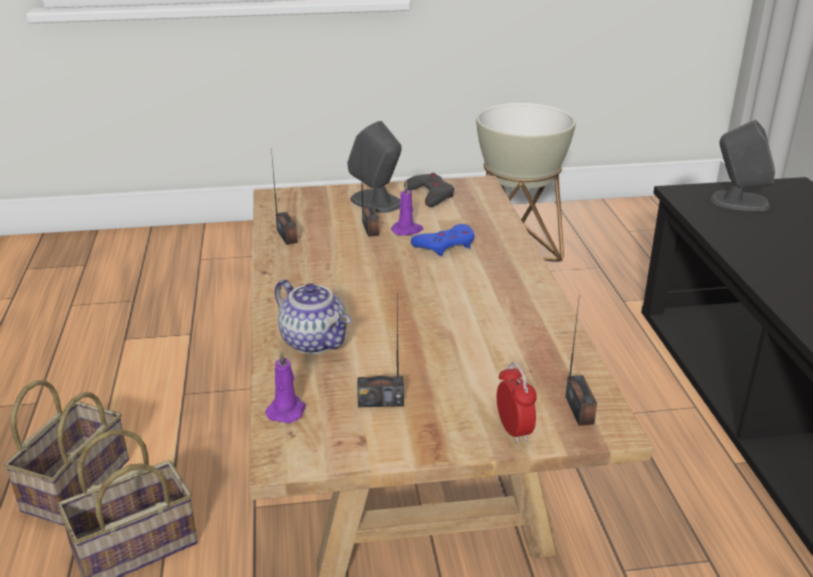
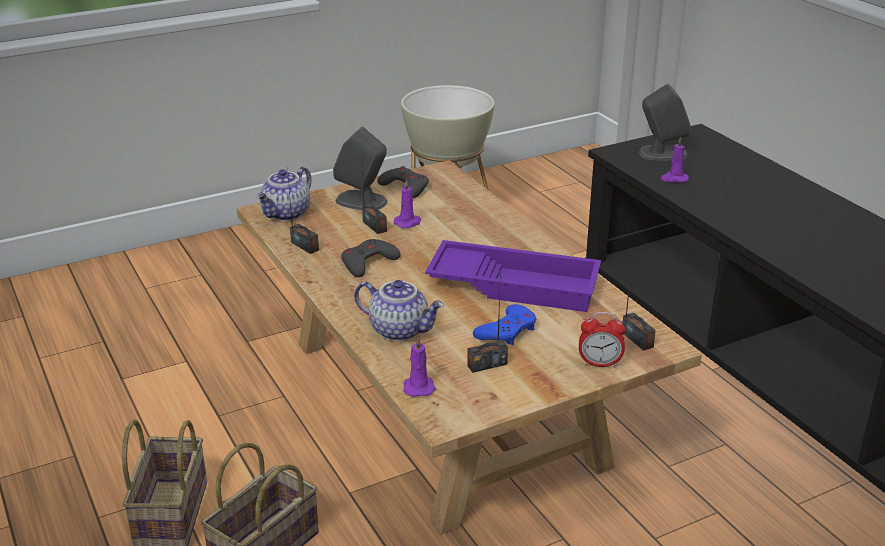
camera: 20 degrees left, 0 degrees up
(294, 203) = (287, 214): none -> teapot
(336, 263) = (368, 262): none -> grey game controller
(445, 245) = (450, 230): blue game controller -> blue game controller (507, 331)
(476, 315) = (515, 284): none -> purple tray
(514, 430) = (599, 364): alarm clock -> alarm clock turned 135 degrees clockwise
(737, 231) = (674, 179): none -> purple candle

